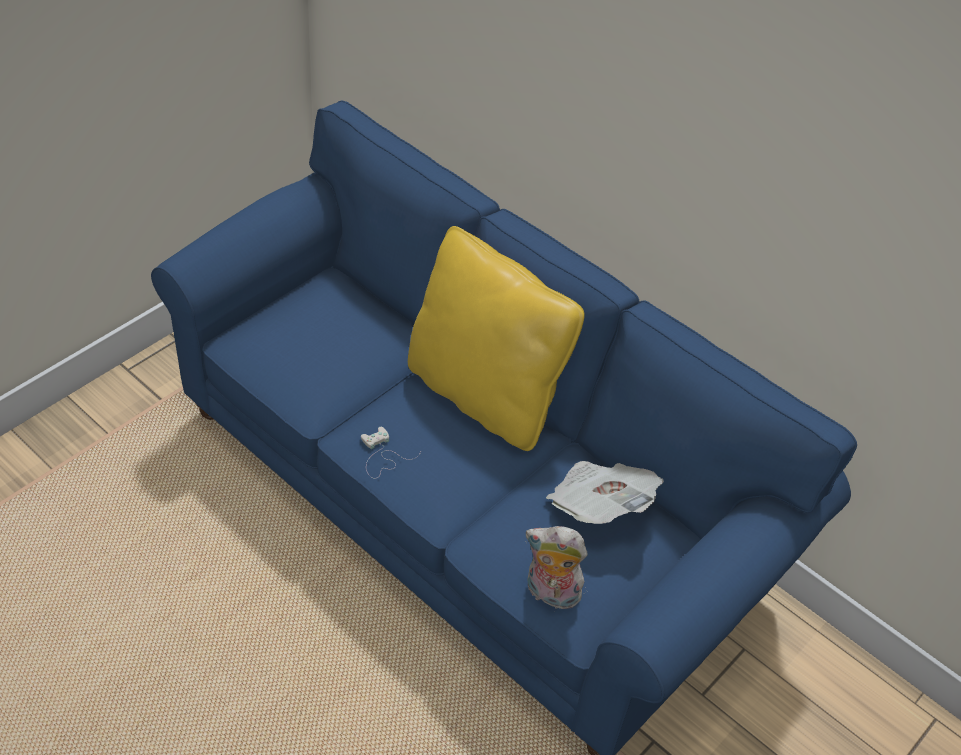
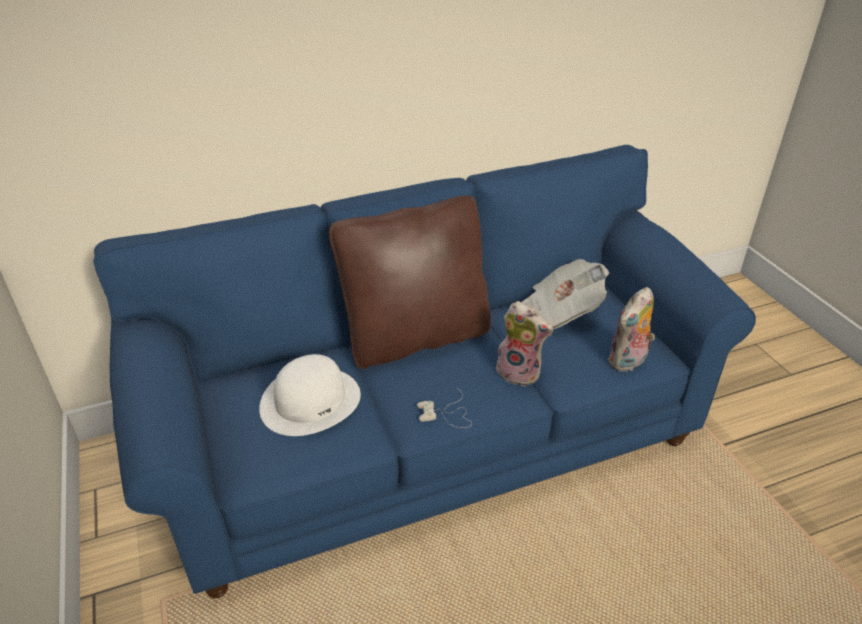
camera: 60 degrees left, 10 degrees down
(341, 347) = (310, 400): none -> white hat
(482, 500) = (520, 372): none -> plush toy
(484, 395) = (416, 337): yellow pillow -> brown pillow

